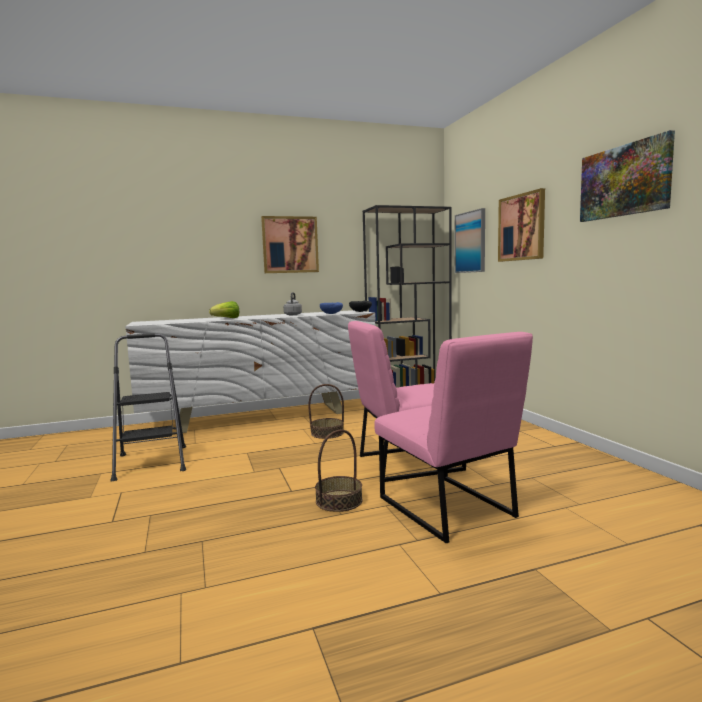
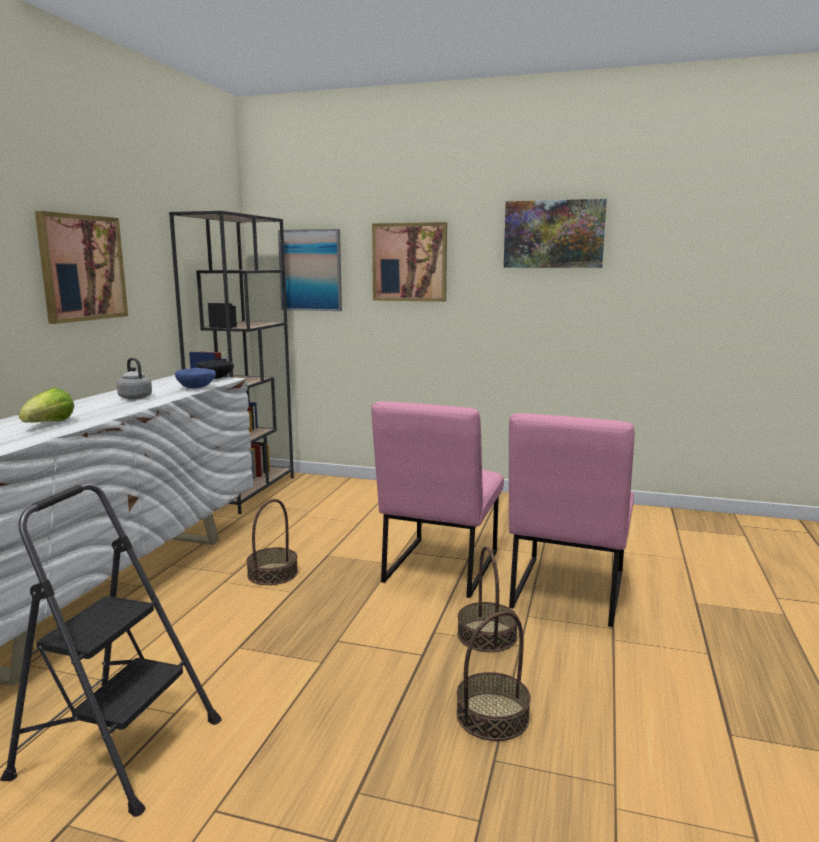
camera: 55 degrees left, 5 degrees up
(246, 528) = (492, 716): none -> basket
(447, 508) = (566, 591): pink chair -> pink chair turned 105 degrees clockwise

